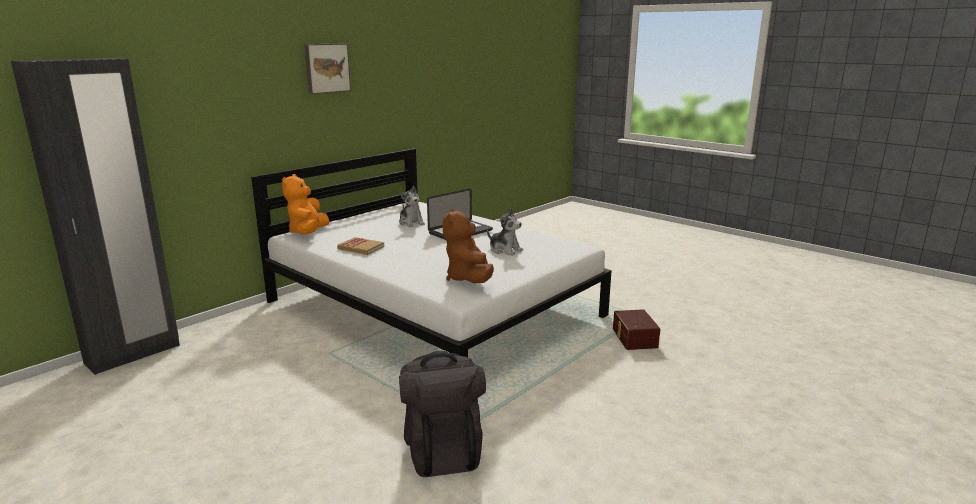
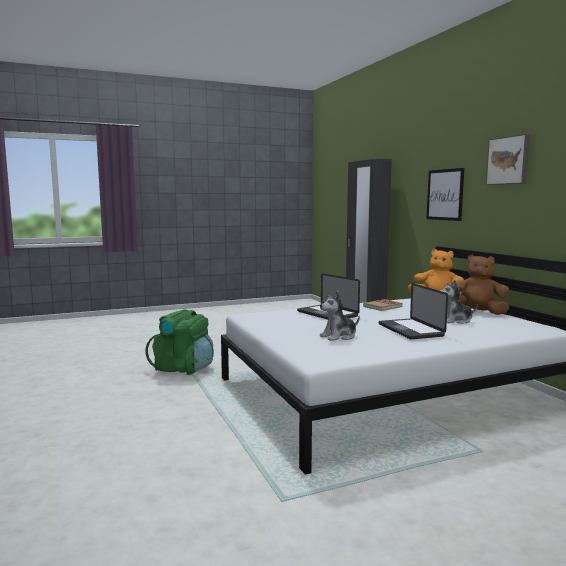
camera: 115 degrees right, 10 degrees down
(244, 109) = (445, 194): none -> picture
(420, 263) = (327, 314): none -> laptop
(443, 450) = (183, 368): black backpack -> green backpack
(469, 279) = (279, 320): brown plush toy -> brown plush toy (477, 312)
(633, 338) = (233, 470): brown storage box -> none

